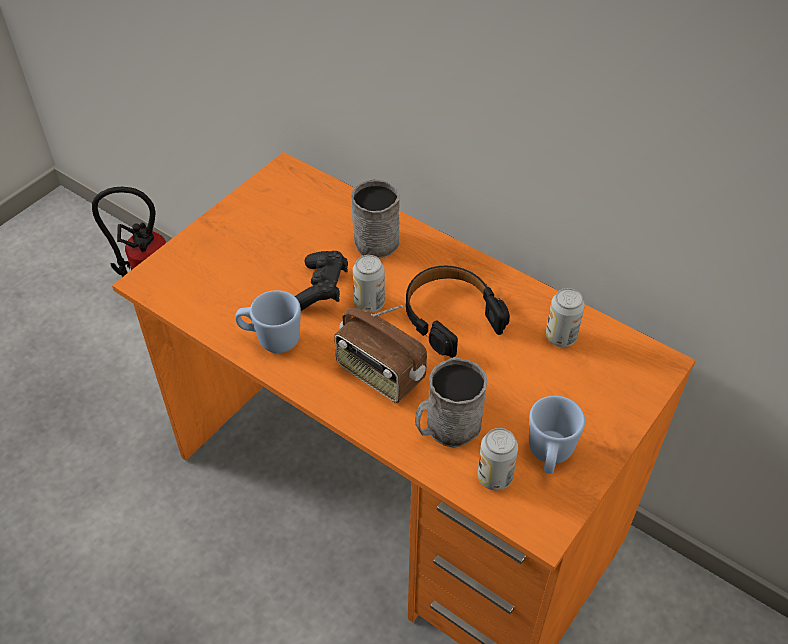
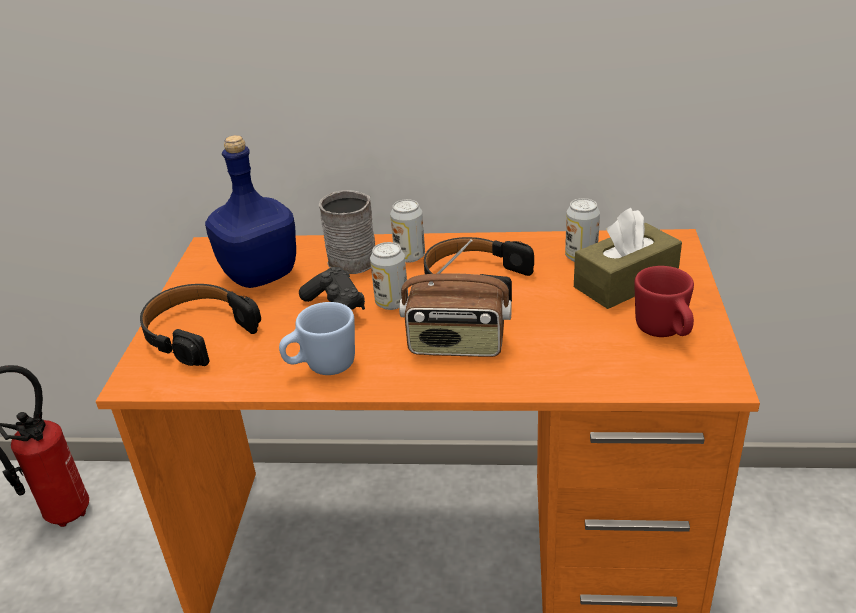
camera: 30 degrees left, 15 degrees down
(215, 257) = (198, 332): none -> black headphones
(299, 221) = (261, 275): none -> blue bottle
(446, 428) = (559, 354): grey mug -> none
(494, 477) = (639, 367): can -> can (409, 256)
(549, 455) = (664, 332): blue mug -> red mug
(570, 386) = (625, 282): none -> brown tissue box

